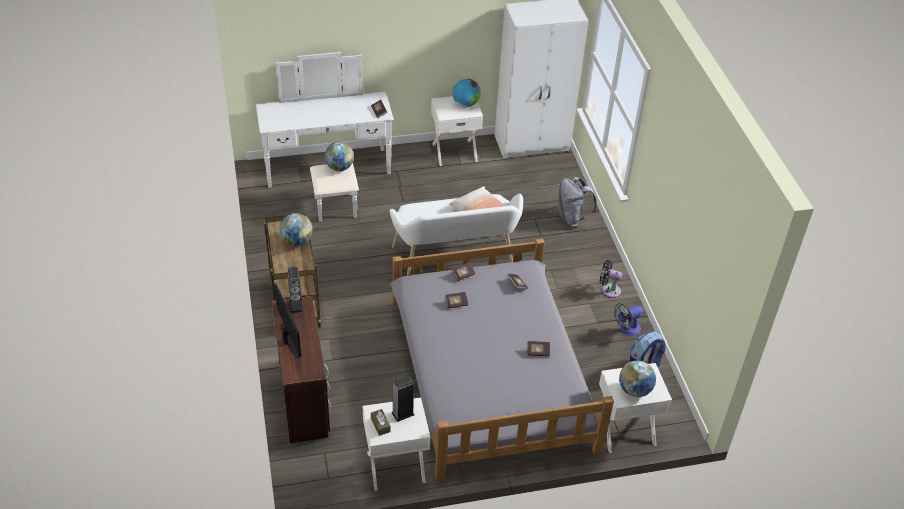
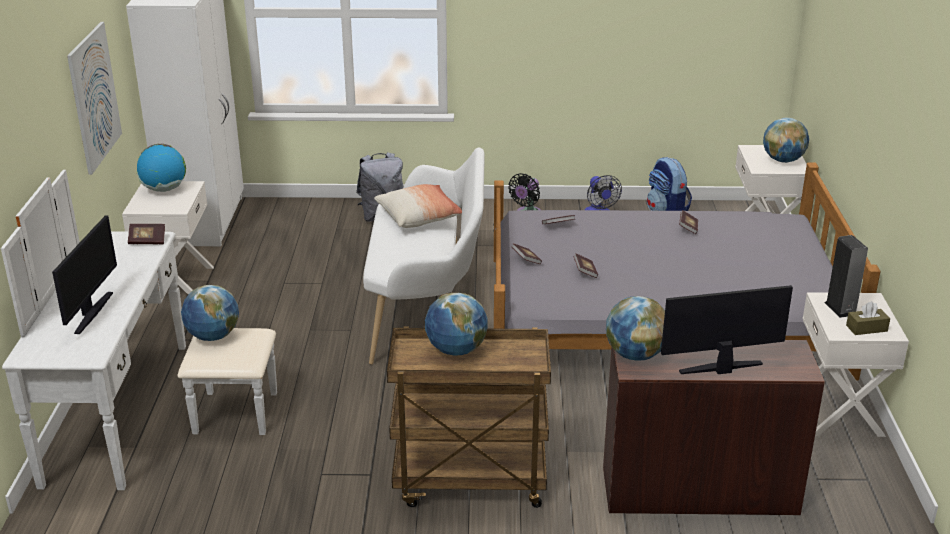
camera: 75 degrees left, 15 degrees down
(296, 305) = (635, 355): speaker -> globe
(304, 115) = (91, 312): none -> monitor
(433, 35) = (94, 97): none -> picture

